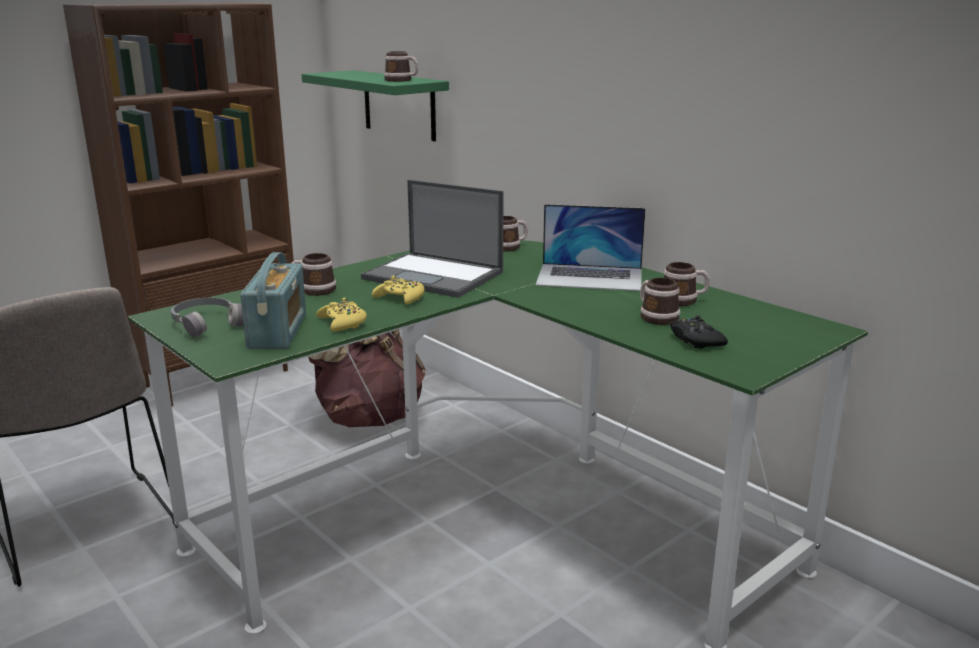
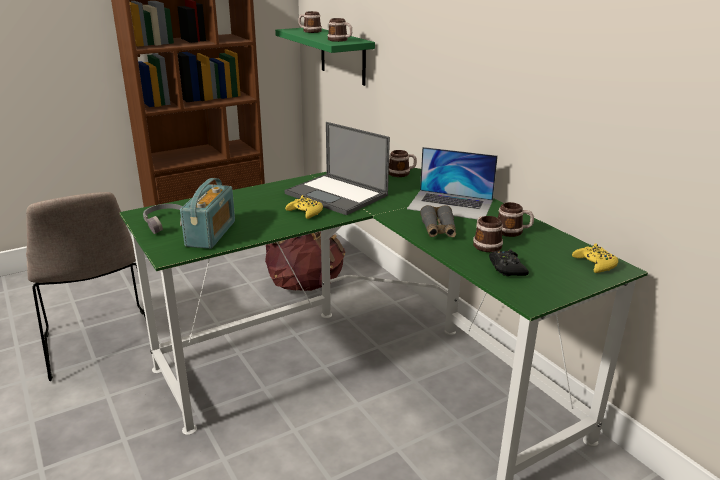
camera: 10 degrees right, 5 degrees up
(313, 290) = (248, 200): mug -> mug (309, 31)
(342, 323) = (257, 230): yellow game controller -> yellow game controller (595, 264)
(588, 305) = (438, 229): none -> grey binoculars

